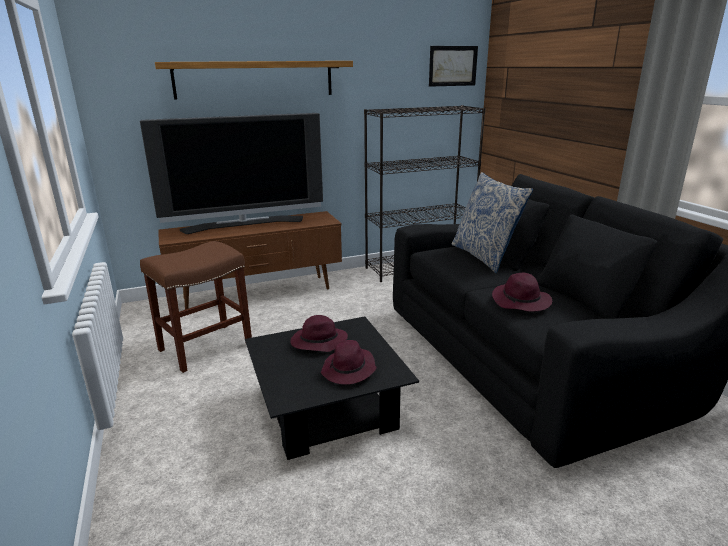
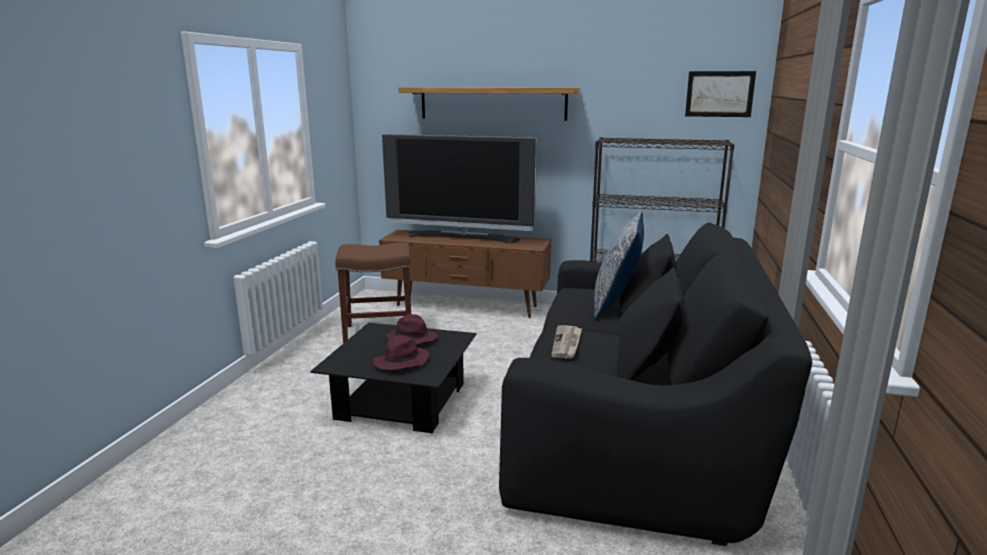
camera: 35 degrees right, 5 degrees down
(521, 301) = (567, 343): purple hat -> newspaper

